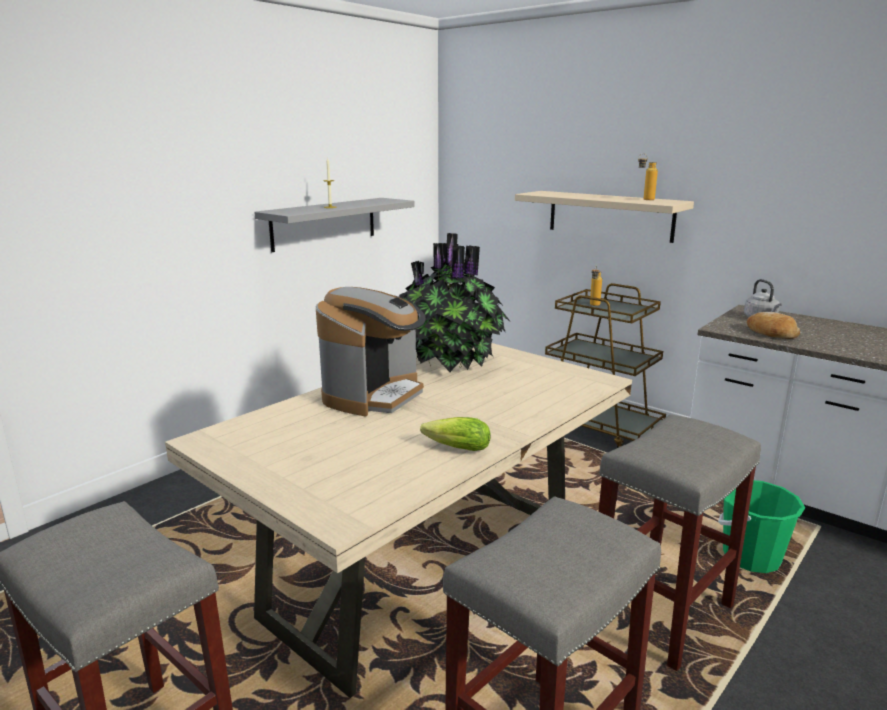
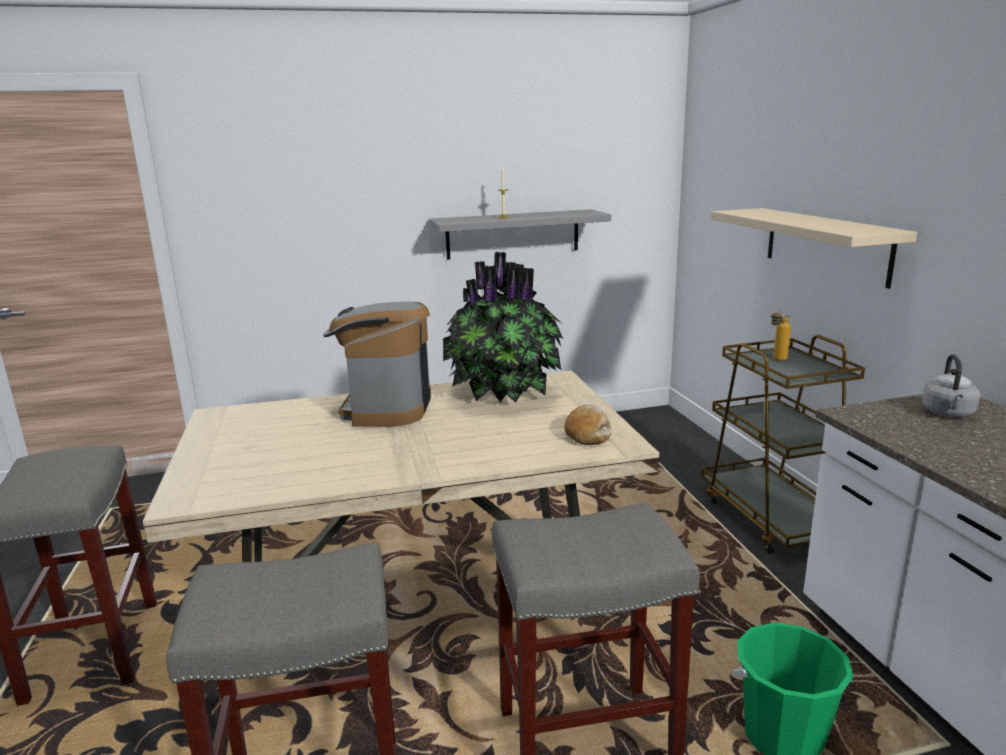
camera: 35 degrees right, 0 degrees up
(374, 395) = (386, 408): coffee machine -> coffee machine turned 120 degrees clockwise
(454, 448) = (358, 471): lettuce -> none
(644, 199) = (846, 226): bottle -> none
(771, 333) = (917, 435): bread -> bread (588, 433)

